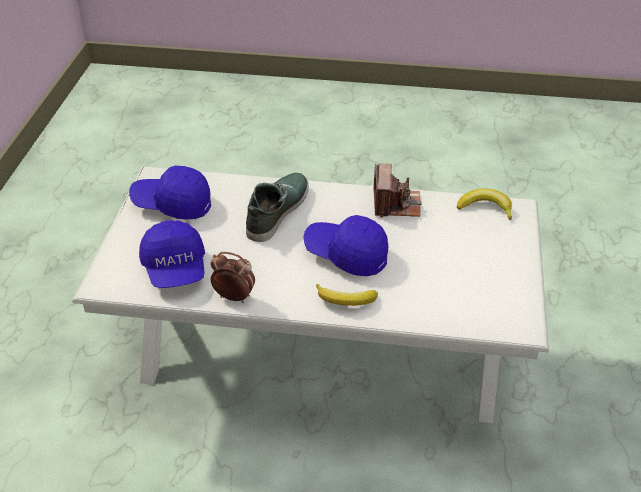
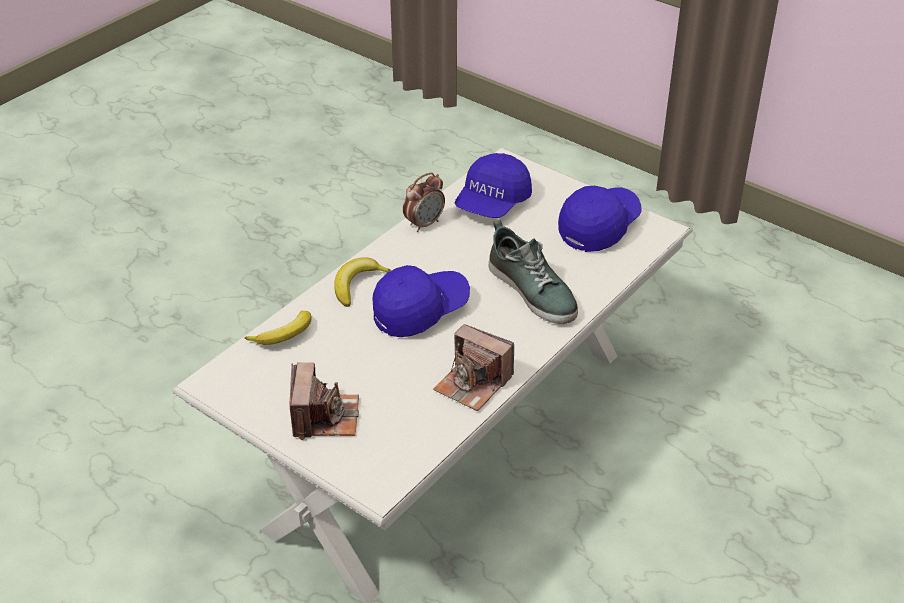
camera: 120 degrees right, 0 degrees up
(175, 269) = (492, 203): blue cap -> blue cap turned 75 degrees counterclockwise
(485, 208) = (403, 457): banana -> banana (284, 335)
(491, 254) = (324, 417): none -> camera

